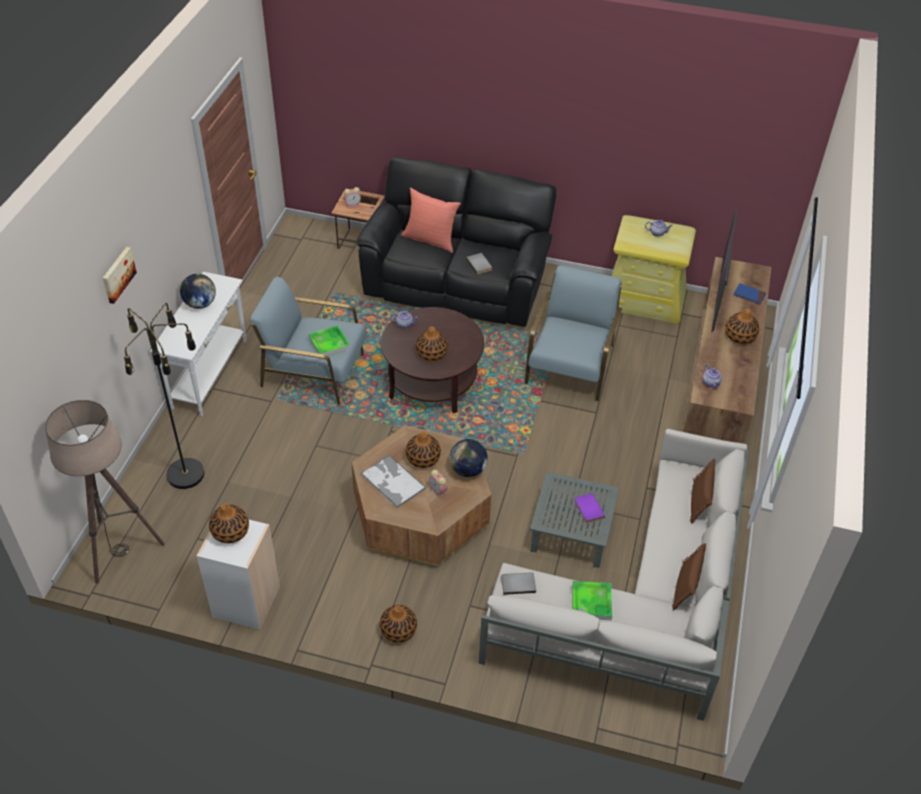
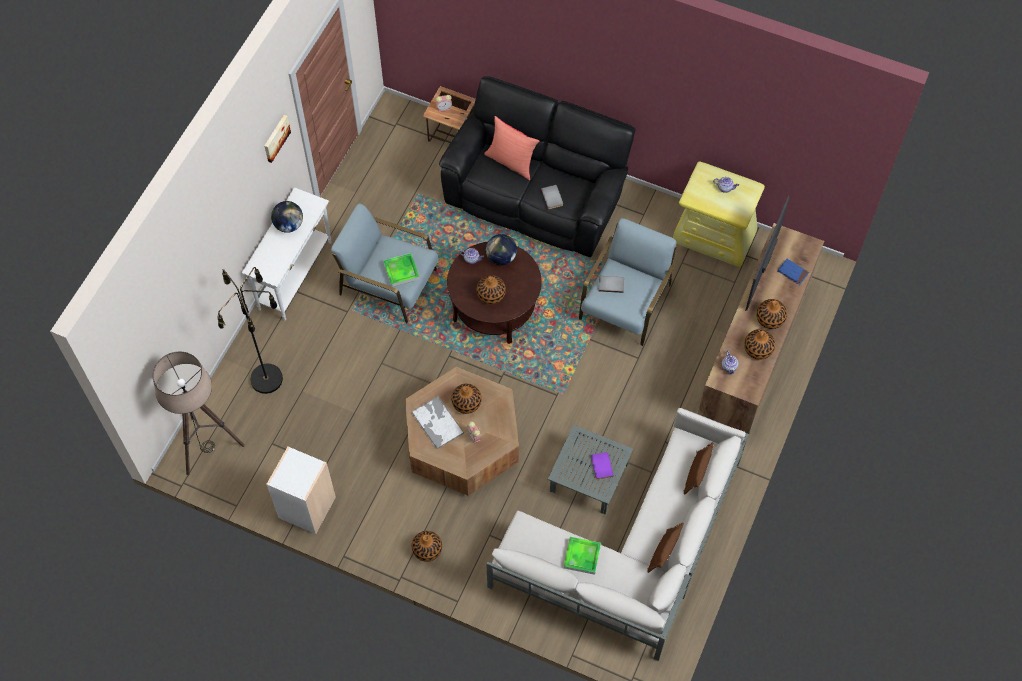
camera: 10 degrees right, 15 degrees up
(117, 274) = (216, 229): picture -> picture (276, 138)
(230, 532) = (295, 466): vase -> vase (758, 349)
(468, 470) = (503, 419): globe -> globe (501, 257)
(518, 583) = (525, 531): grey book -> grey book (611, 284)

